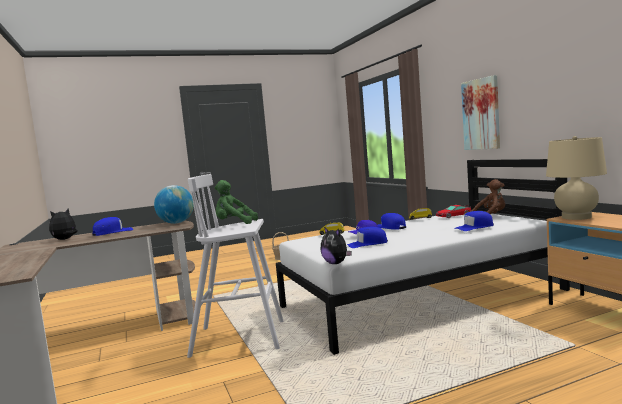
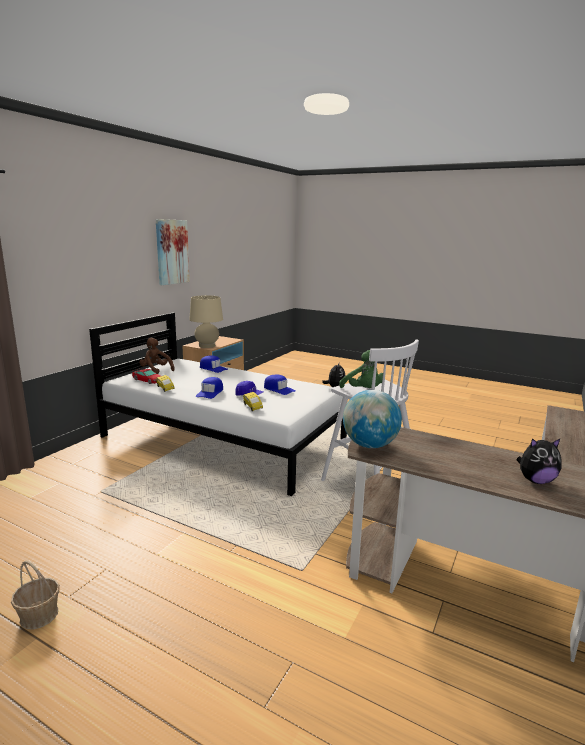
camera: 130 degrees left, 10 degrees up
(113, 232) = (462, 465): blue cap -> none
(481, 114) = (90, 278): picture -> picture (172, 252)

